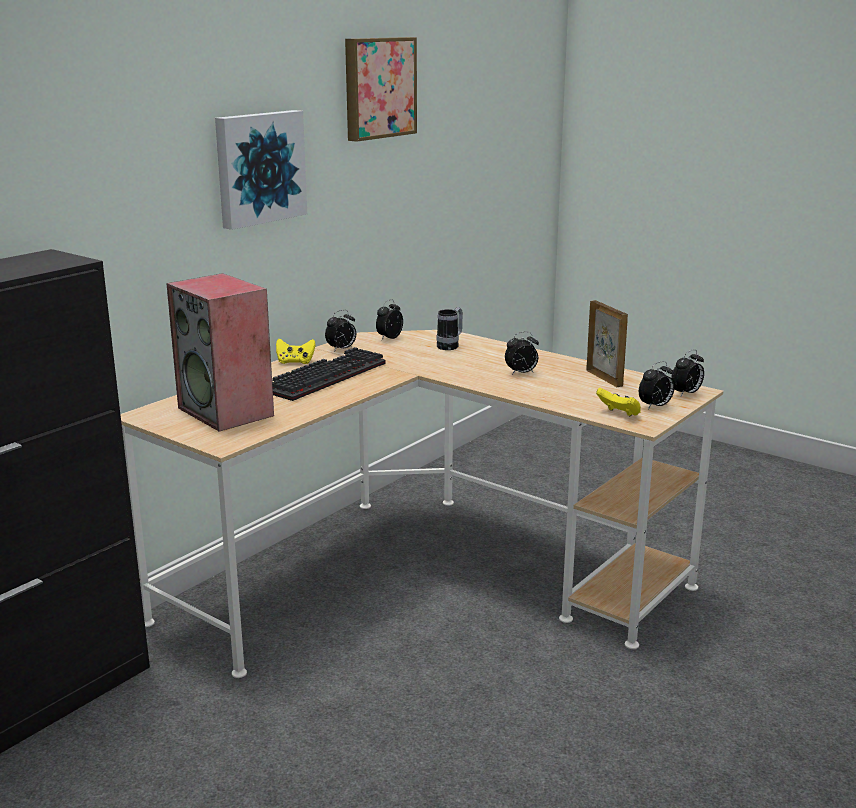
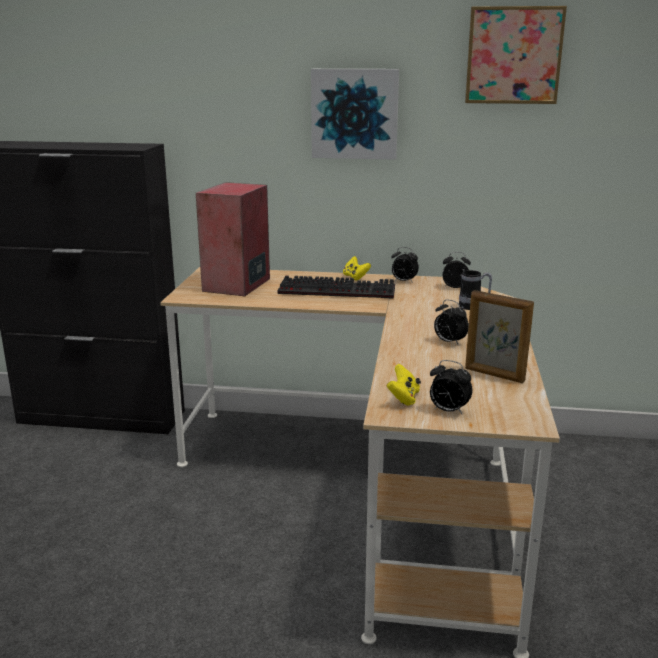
camera: 60 degrees right, 0 degrees up
(604, 378) = (494, 375): picture frame -> picture frame turned 90 degrees clockwise
(686, 394) = (512, 419): alarm clock -> none

